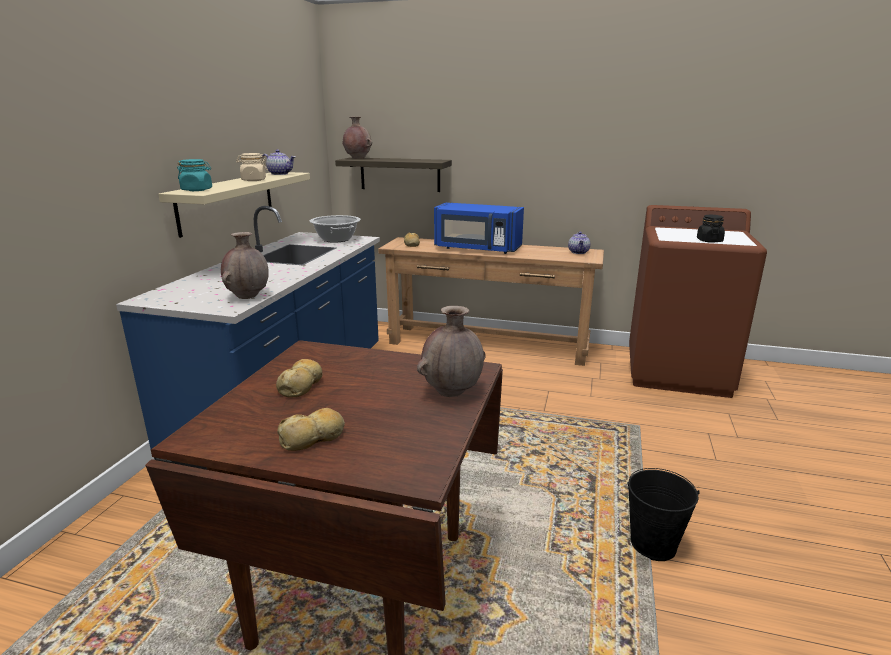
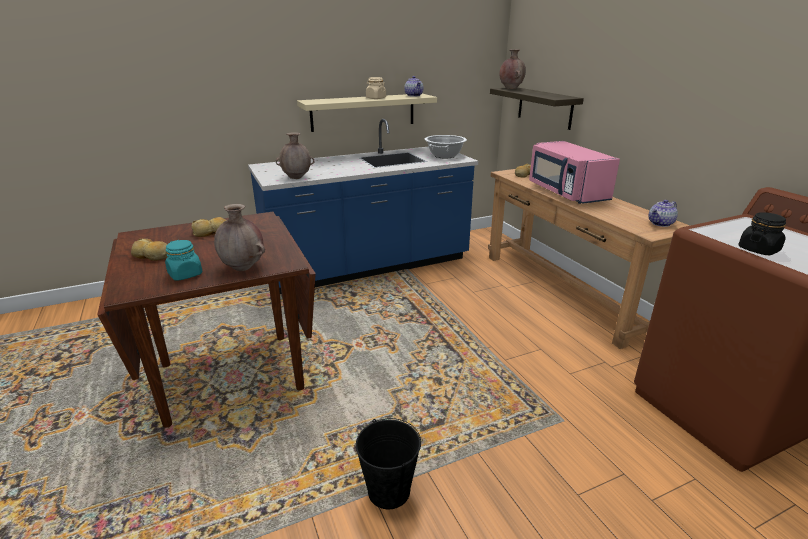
camera: 50 degrees right, 5 degrees up
(197, 190) = (318, 101): turquoise jar -> turquoise jar (185, 274)
(477, 249) = (565, 192): blue microwave -> pink microwave

